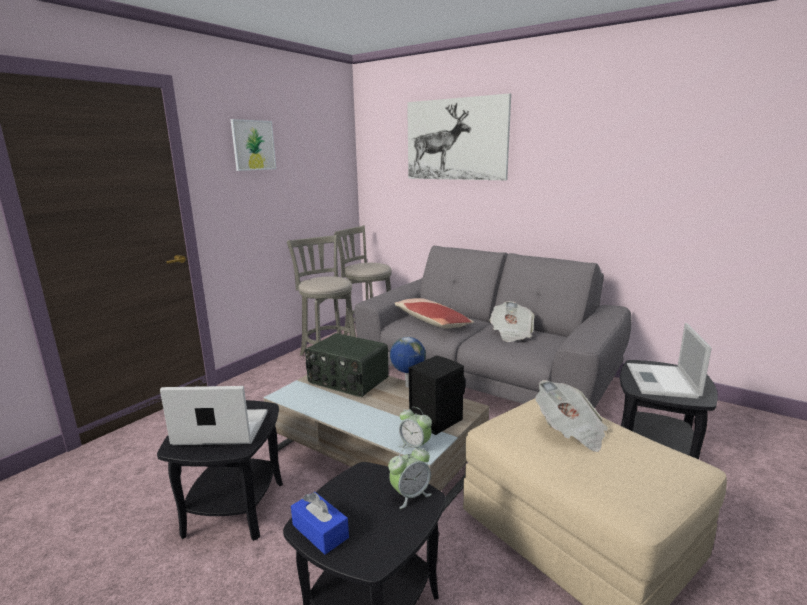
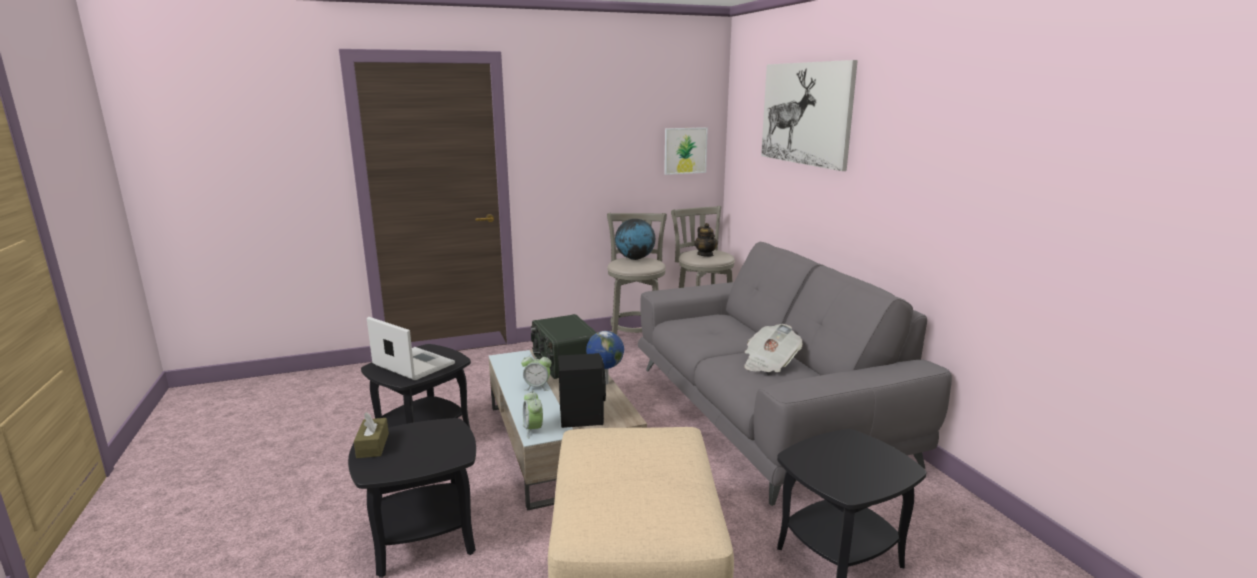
camera: 35 degrees right, 0 degrees up
(253, 145) = (582, 113): picture -> picture (685, 150)
(320, 278) = (635, 258): none -> globe
(320, 531) = (373, 445): blue tissue box -> brown tissue box
(369, 266) = (705, 255): none -> teapot
(410, 495) = (451, 450): alarm clock -> alarm clock (537, 387)
(431, 322) = (707, 329): pillow -> none
(570, 431) = (640, 460): newspaper -> none
(662, 381) = (841, 461): laptop -> none

